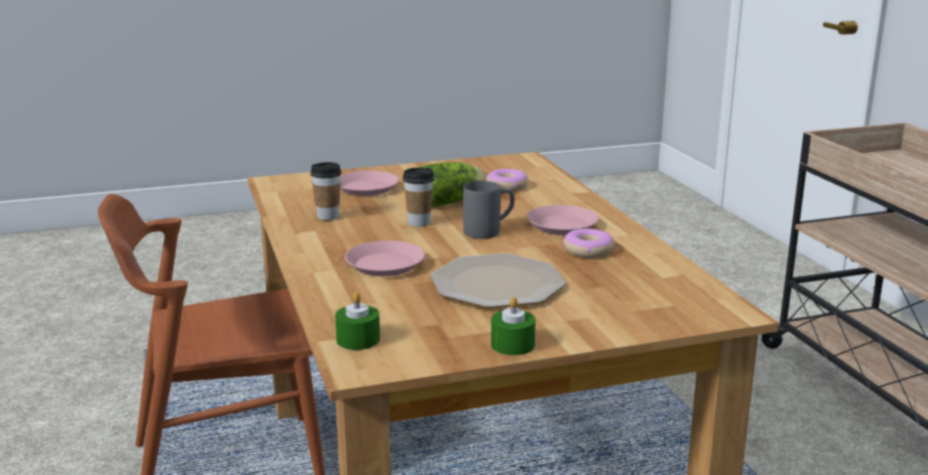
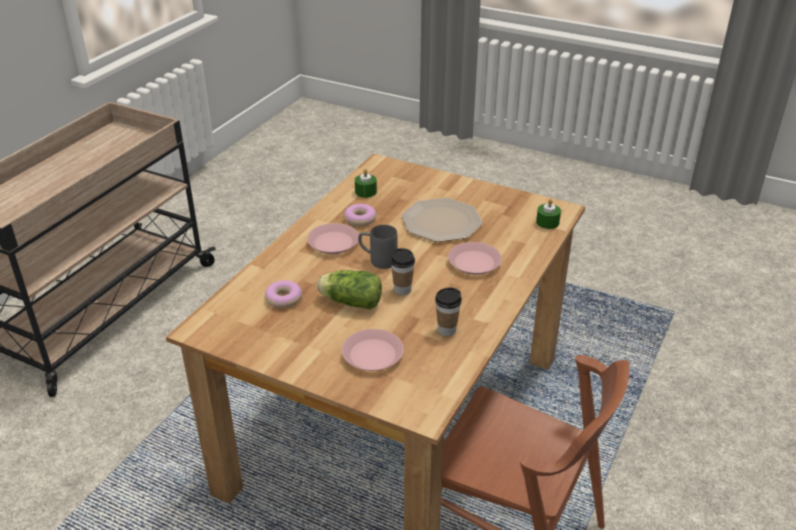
camera: 135 degrees left, 15 degrees up
(512, 345) = (488, 190): green candle -> green candle (365, 192)

